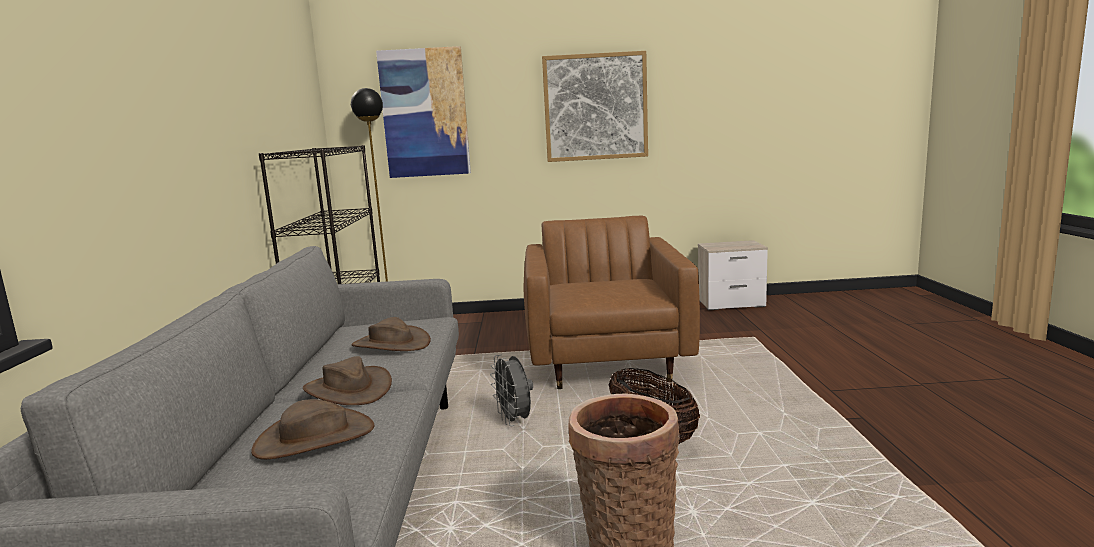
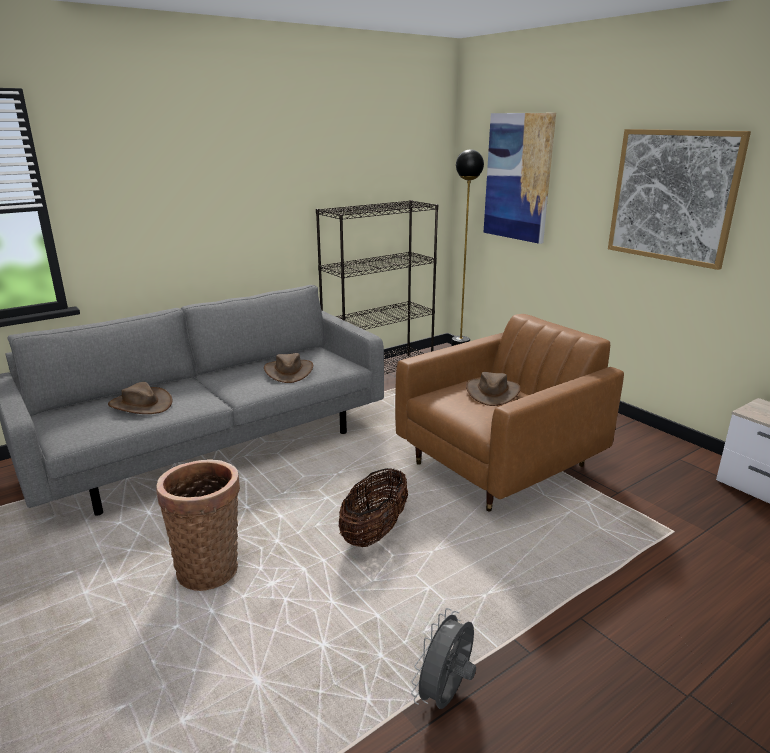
camera: 55 degrees right, 10 degrees up
(348, 389) = (209, 388): brown hat -> brown hat (492, 392)
(515, 421) = (348, 465): grey fan -> grey fan (445, 695)

